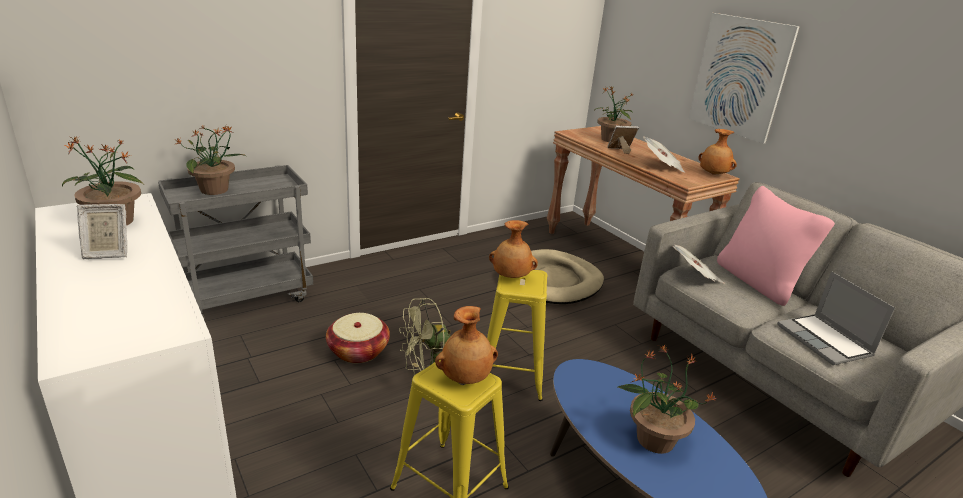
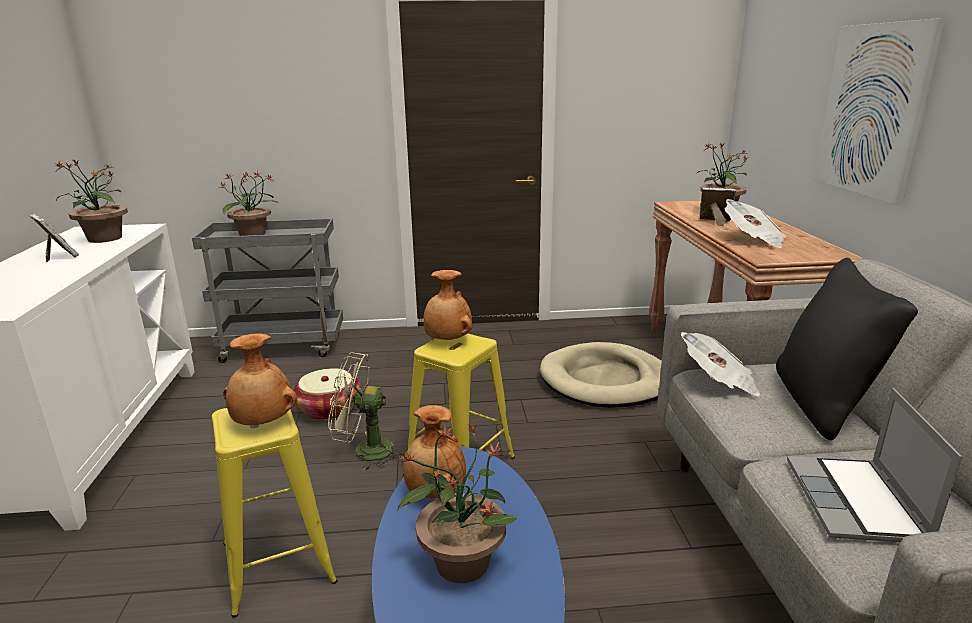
camera: 30 degrees right, 5 degrees down
(107, 253) = (60, 257): picture frame -> picture frame turned 150 degrees counterclockwise
(713, 174) = (826, 253): brown vase -> brown vase (434, 492)
(758, 282) = (823, 404): pink pillow -> black pillow

